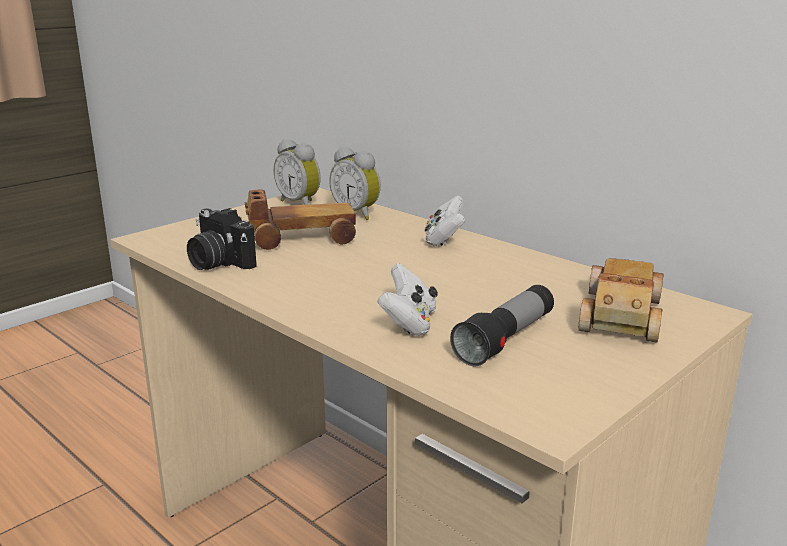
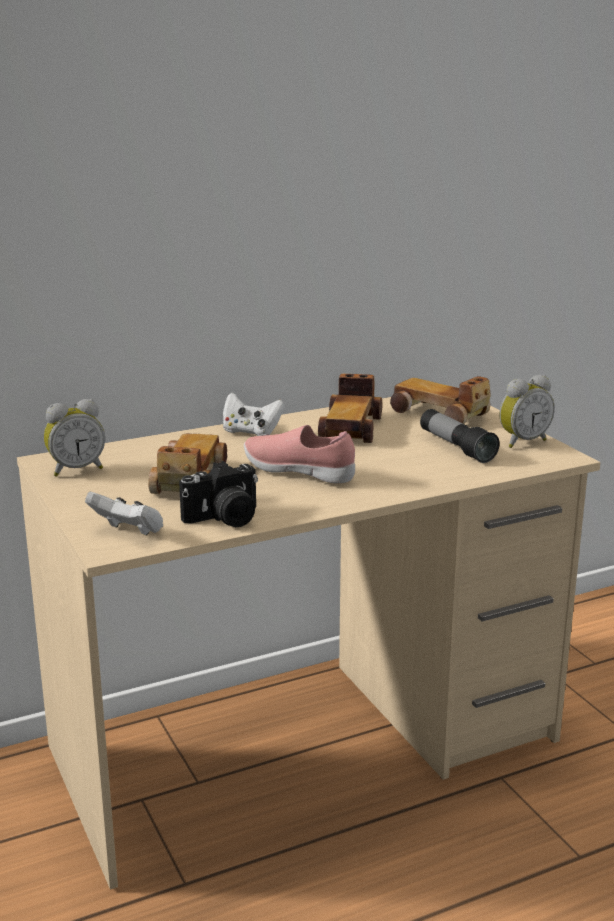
camera: 70 degrees left, 0 degrees up
(351, 273) = (299, 472): none -> pink shoe
(357, 214) = (142, 451): alarm clock -> alarm clock (522, 441)
(409, 323) = (413, 468): white game controller -> white game controller (129, 532)
(506, 277) = (351, 428): none -> toy car

